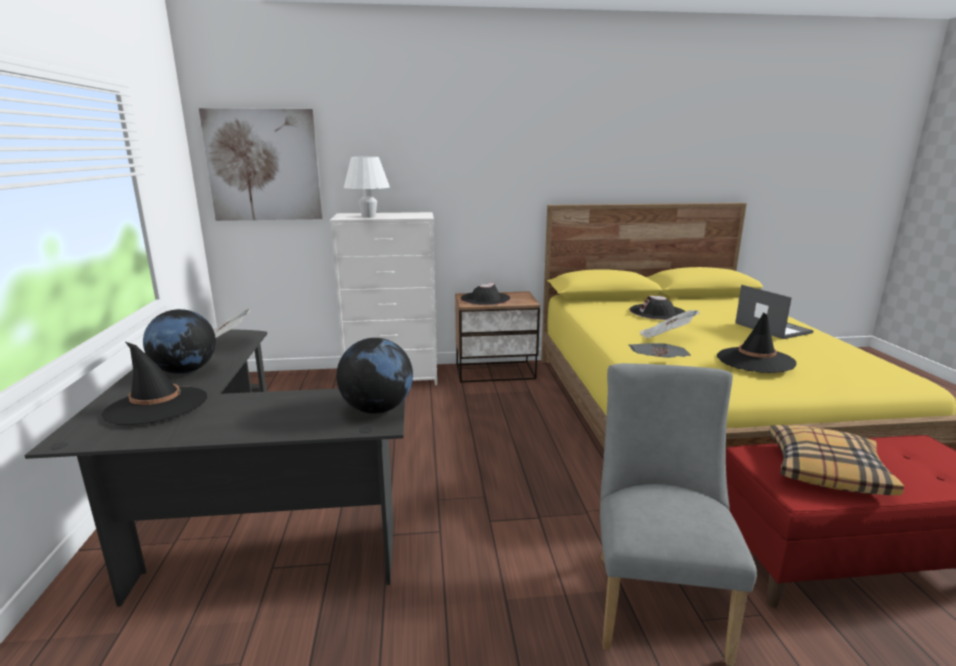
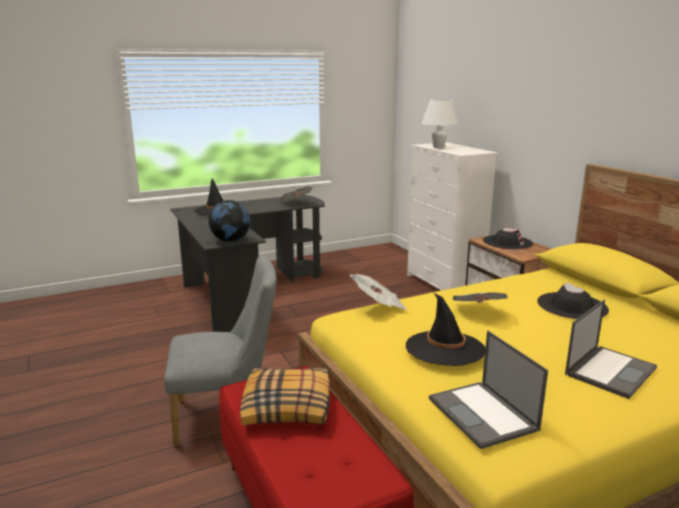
camera: 70 degrees right, 0 degrees up
(185, 371) = (256, 206): globe -> none
(264, 165) = (422, 101): picture -> none
(864, 372) = (483, 414): none -> laptop

